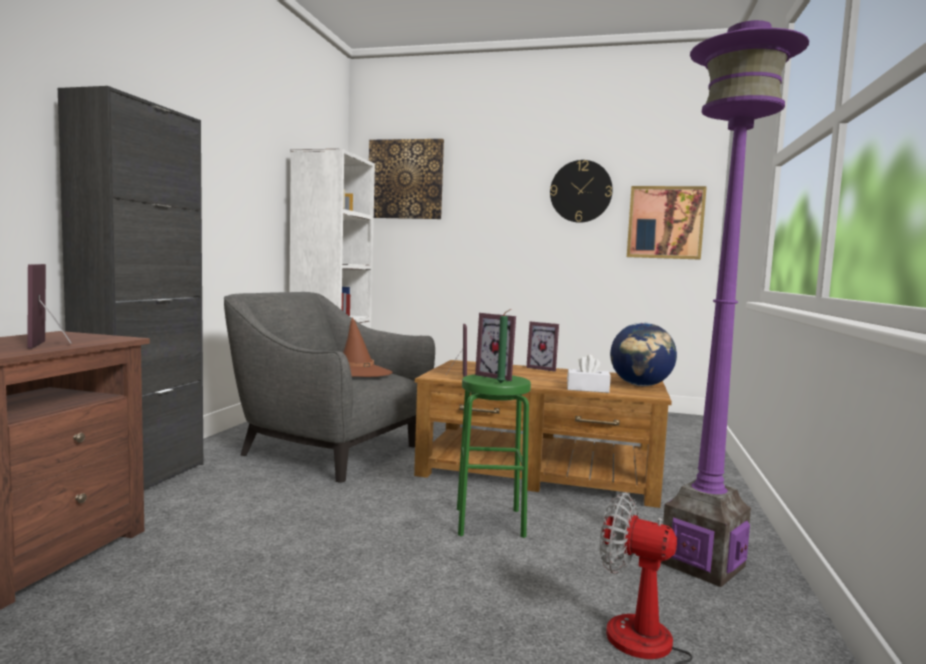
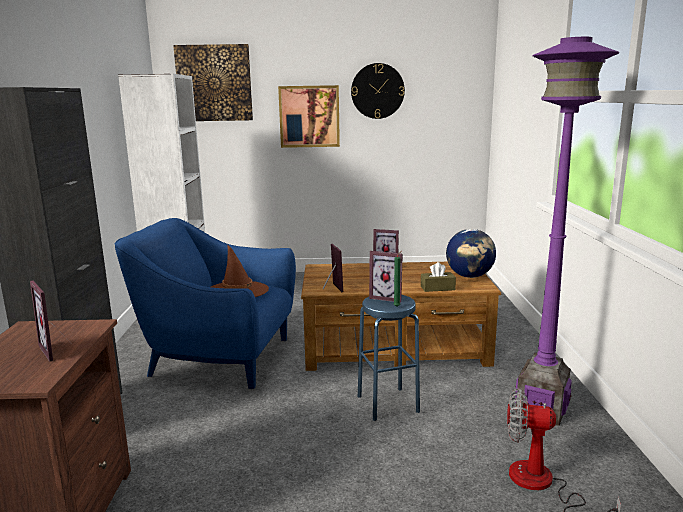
camera: 15 degrees left, 10 degrees up
(328, 451) = (218, 357): grey armchair -> blue armchair
(490, 522) = (388, 404): green stool -> blue stool
(587, 389) = (437, 288): white tissue box -> brown tissue box
(665, 222) = (448, 116): picture -> picture (309, 116)

